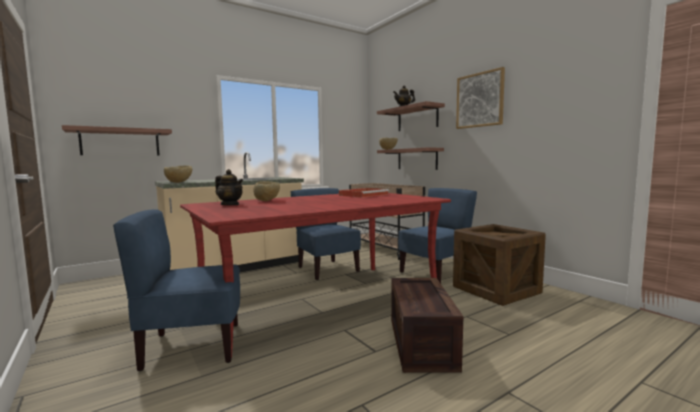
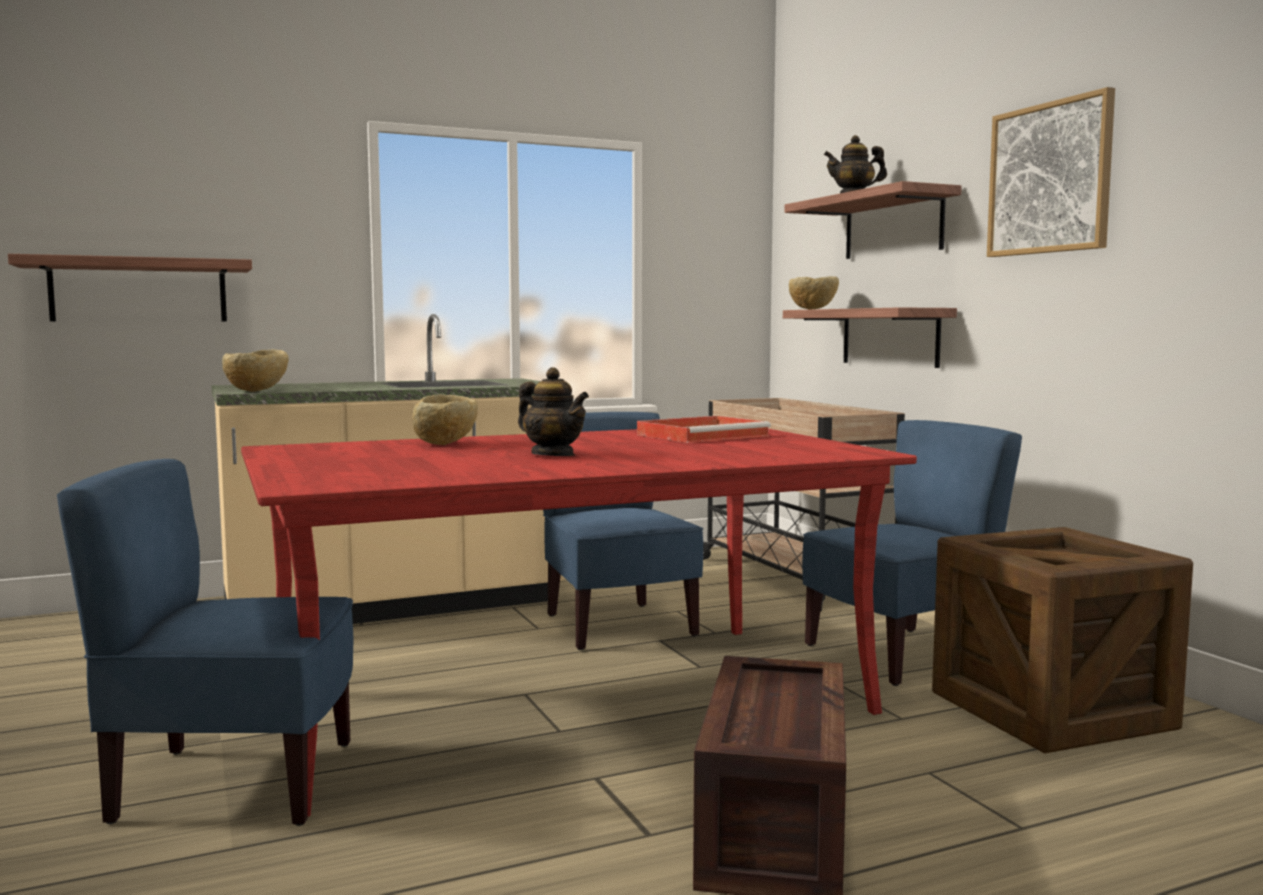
camera: 10 degrees right, 0 degrees up
(230, 205) = (348, 453): teapot -> teapot (553, 455)

